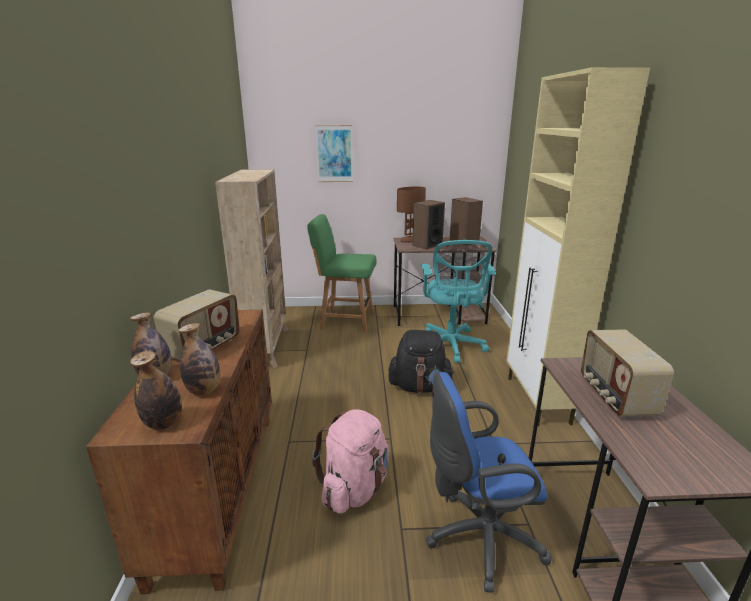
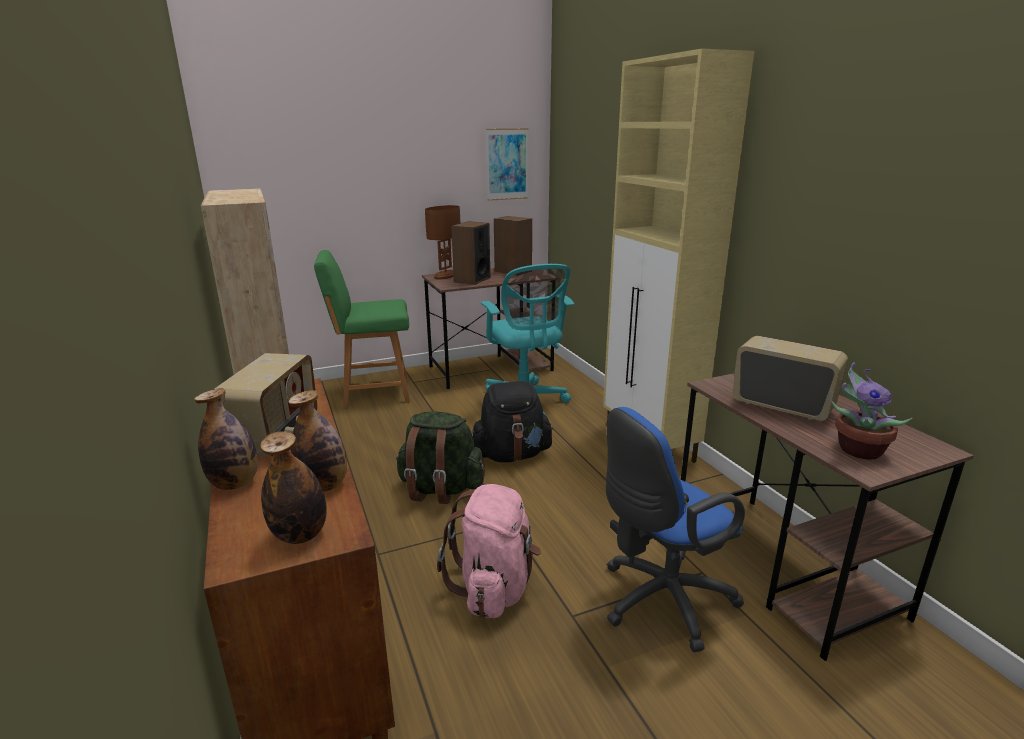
camera: 20 degrees left, 0 degrees up
(334, 154) = (332, 166): picture -> picture (507, 164)
(354, 402) = (440, 489): none -> green backpack
(614, 397) = (782, 406): radio -> radio turned 150 degrees clockwise
(660, 455) = (857, 450): none -> potted plant

